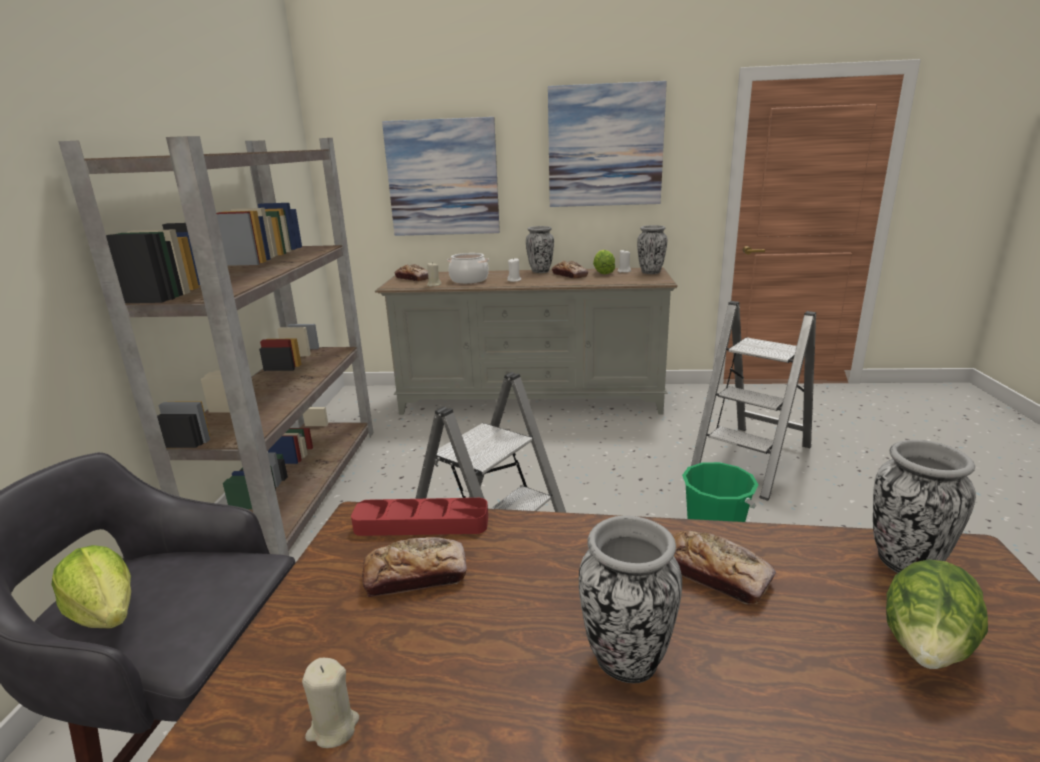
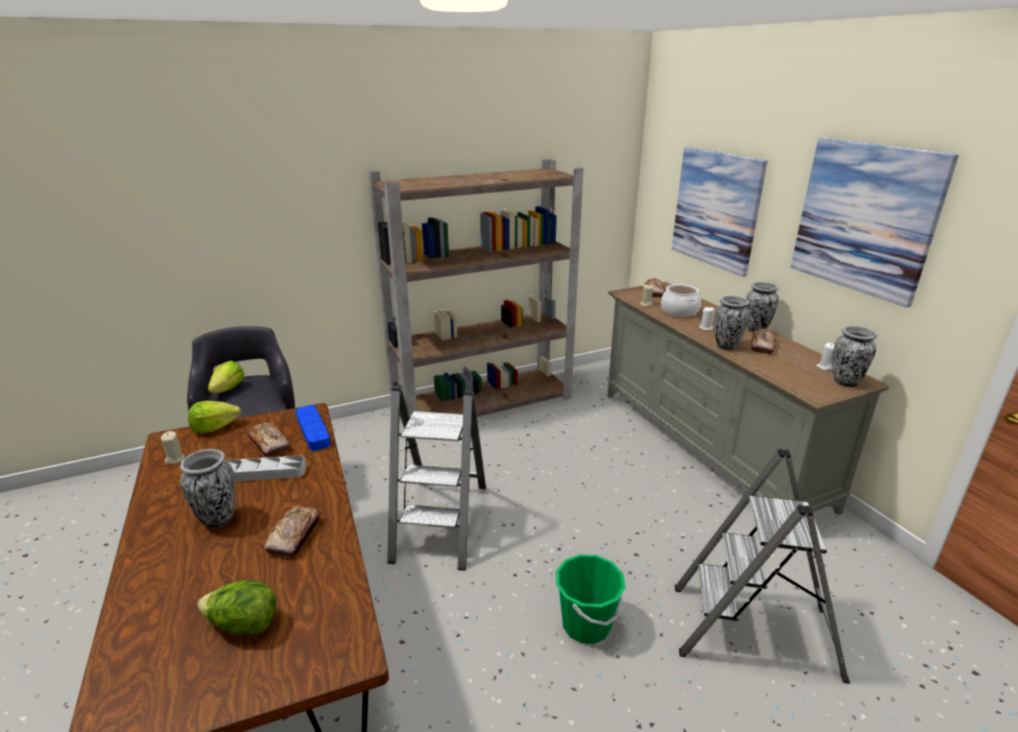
camera: 60 degrees right, 5 degrees up
(421, 523) = (313, 430): red tray -> blue tray
(509, 591) = (263, 473): none -> grey tray
(603, 272) = (801, 358): lettuce -> lettuce (214, 428)
(904, 563) = (330, 617): vase -> vase (726, 346)

